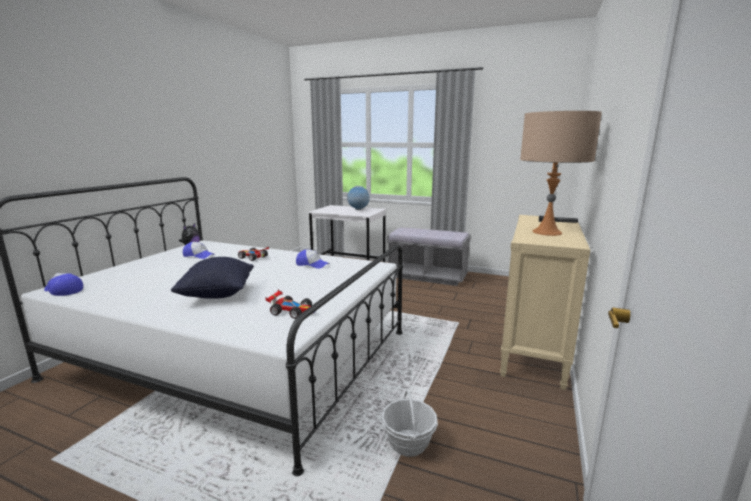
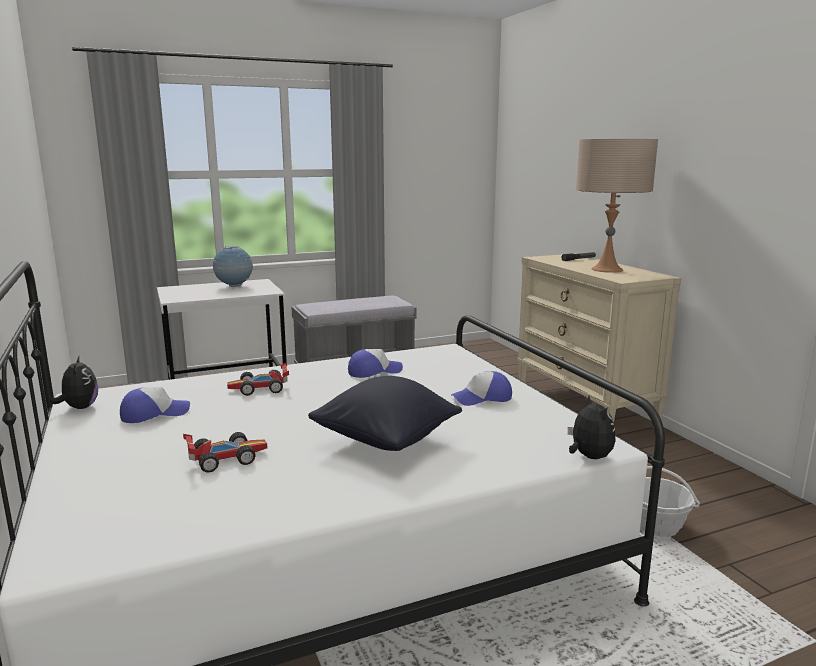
camera: 45 degrees left, 0 degrees up
(63, 290) = (88, 551): cap -> cap (482, 398)
(257, 341) = (588, 457): none -> plush toy
(292, 311) = (524, 421): toy car -> toy car (225, 458)

